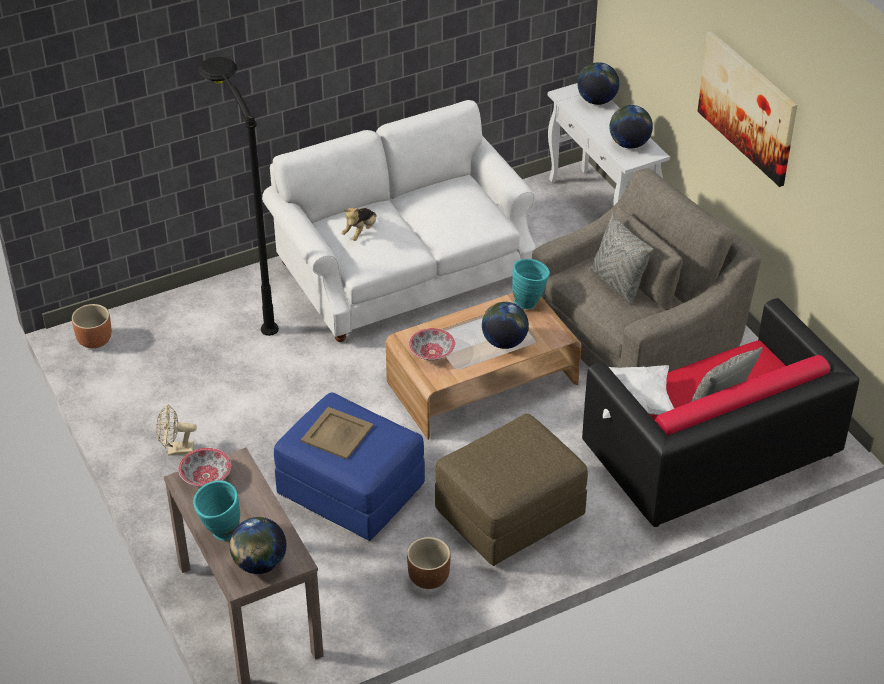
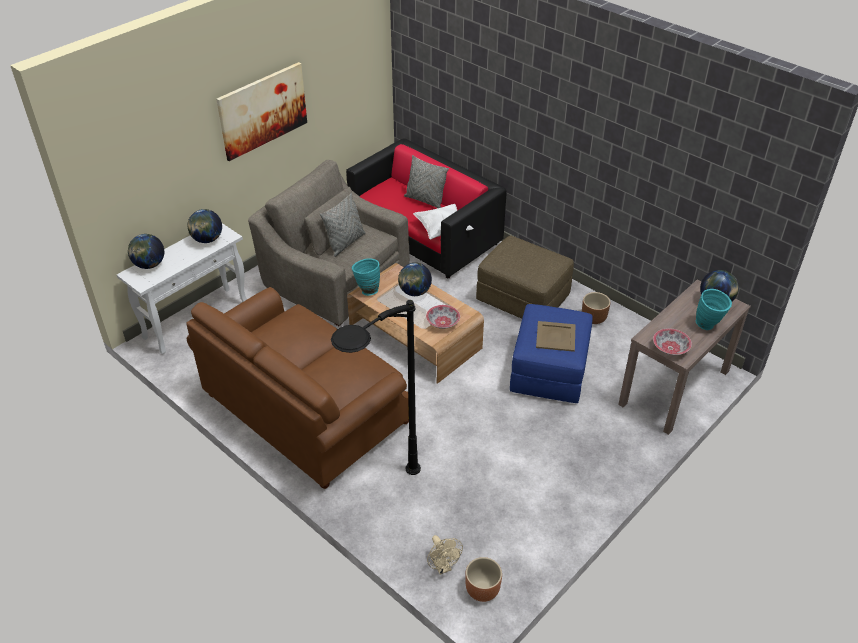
camera: 110 degrees left, 0 degrees up
(176, 450) = (571, 478): beige fan -> beige fan (443, 567)
(360, 232) = (342, 378): plush toy -> none
(404, 270) = (306, 409): white sofa -> brown sofa

